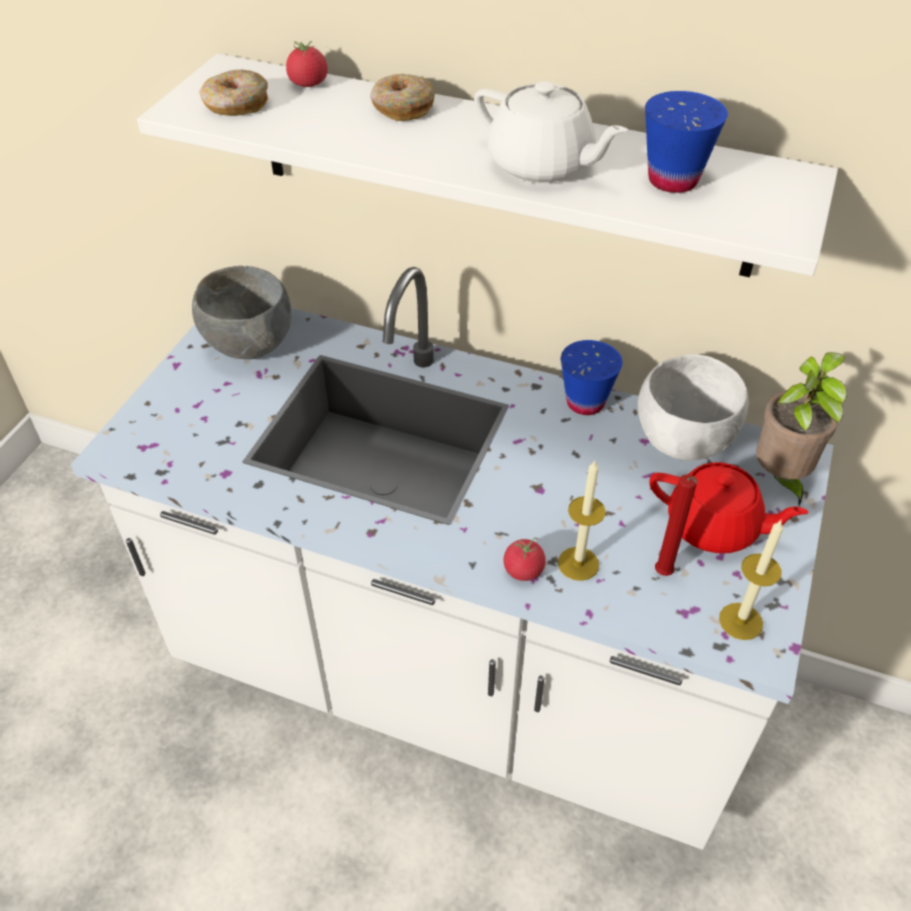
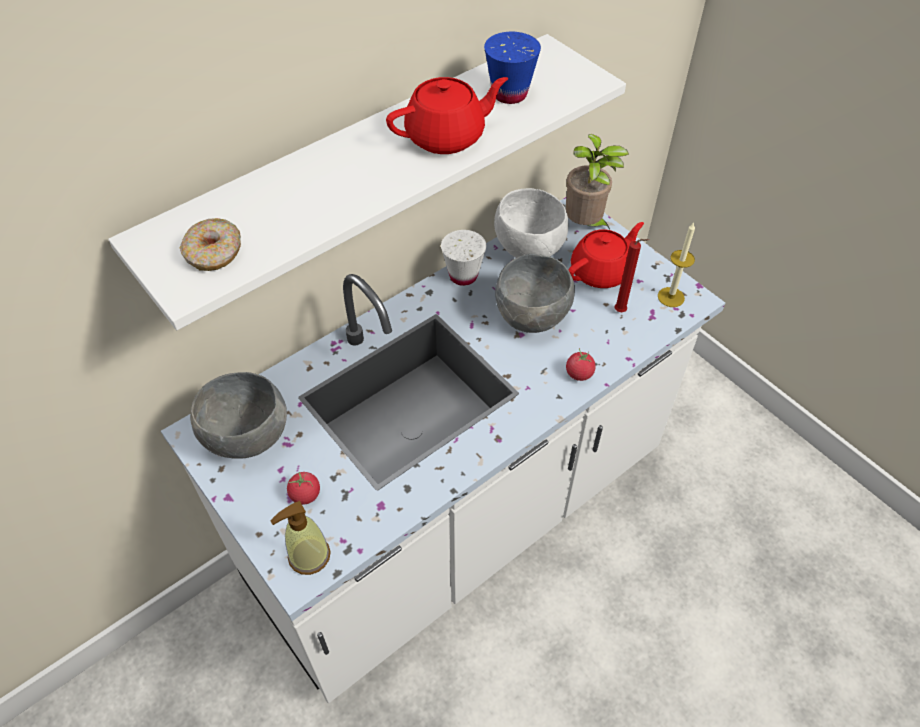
camera: 60 degrees left, 5 degrees up
(140, 447) = (309, 556): none -> soap dispenser
(308, 84) = (223, 203): tomato -> tomato (305, 494)
(402, 107) = (311, 168): donut -> none
(542, 165) = (447, 137): white teapot -> red teapot
(576, 489) = (532, 317): none -> grey bowl
(578, 563) = (590, 345): candle -> none
(585, 402) = (463, 276): blue cup -> white cup

